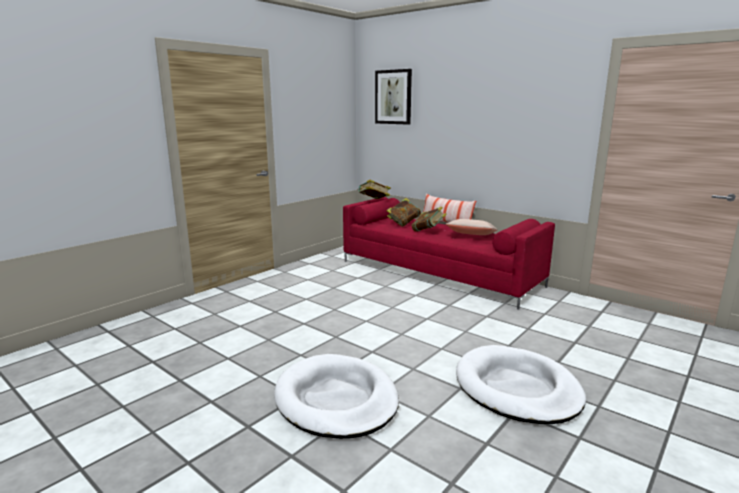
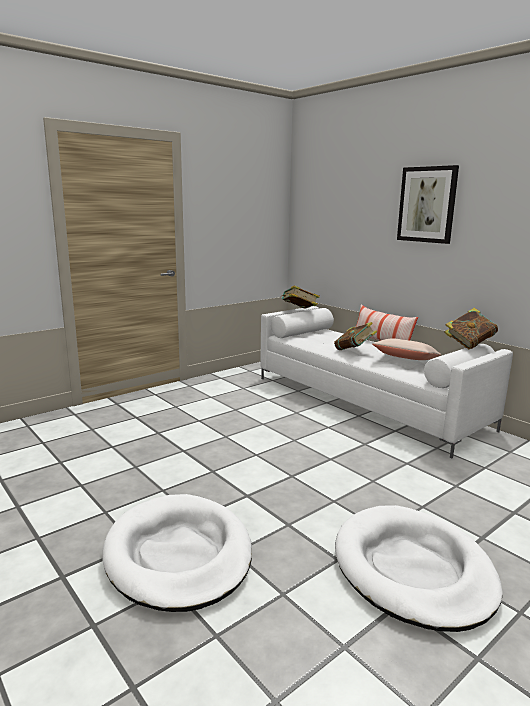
camera: 10 degrees right, 0 degrees up
(393, 97) = (330, 189): picture -> picture (427, 204)
(403, 223) = (329, 339): book -> book (469, 345)
(439, 273) = (367, 402): red sofa -> white sofa

